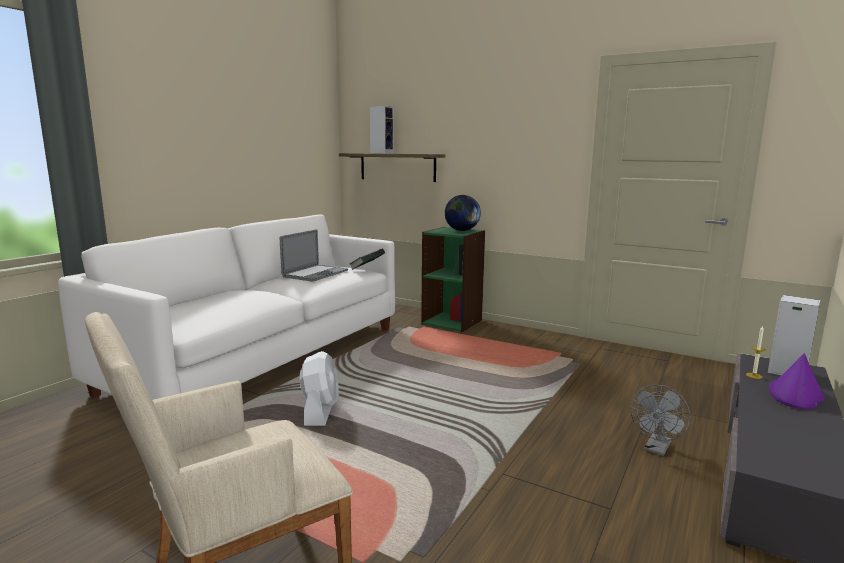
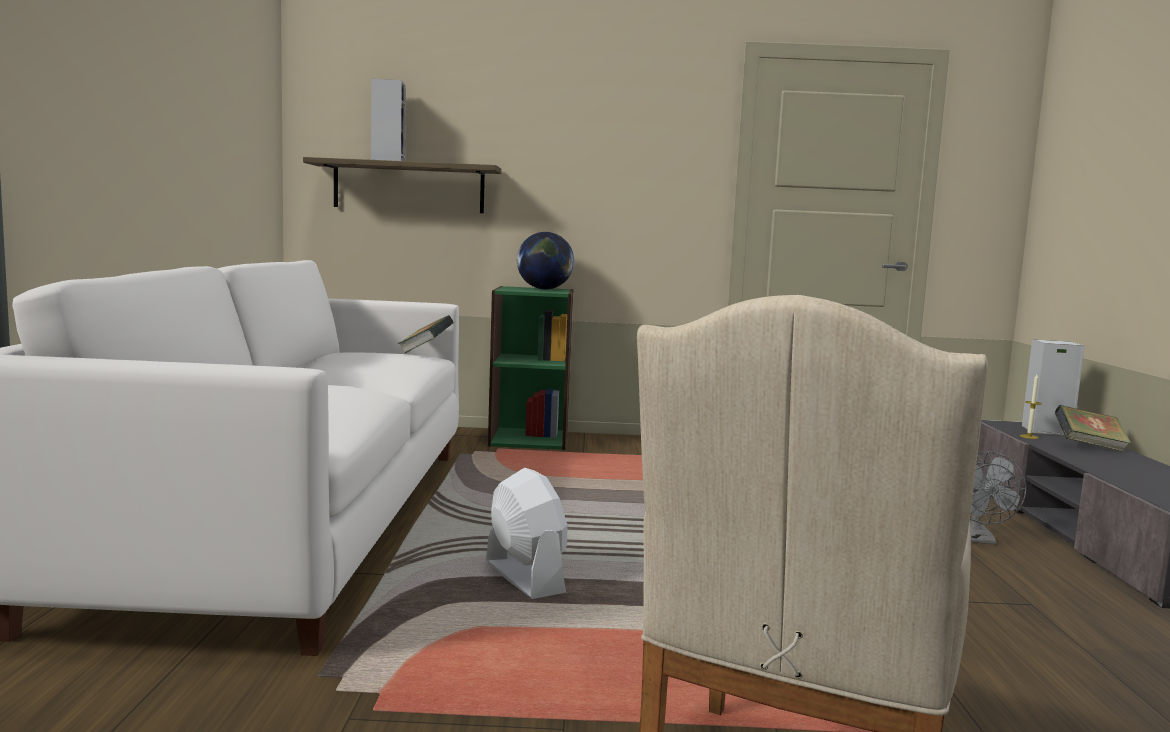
camera: 30 degrees left, 5 degrees down
(315, 273) = (358, 359): laptop -> none
(796, 394) = (1089, 447): purple hat -> book

